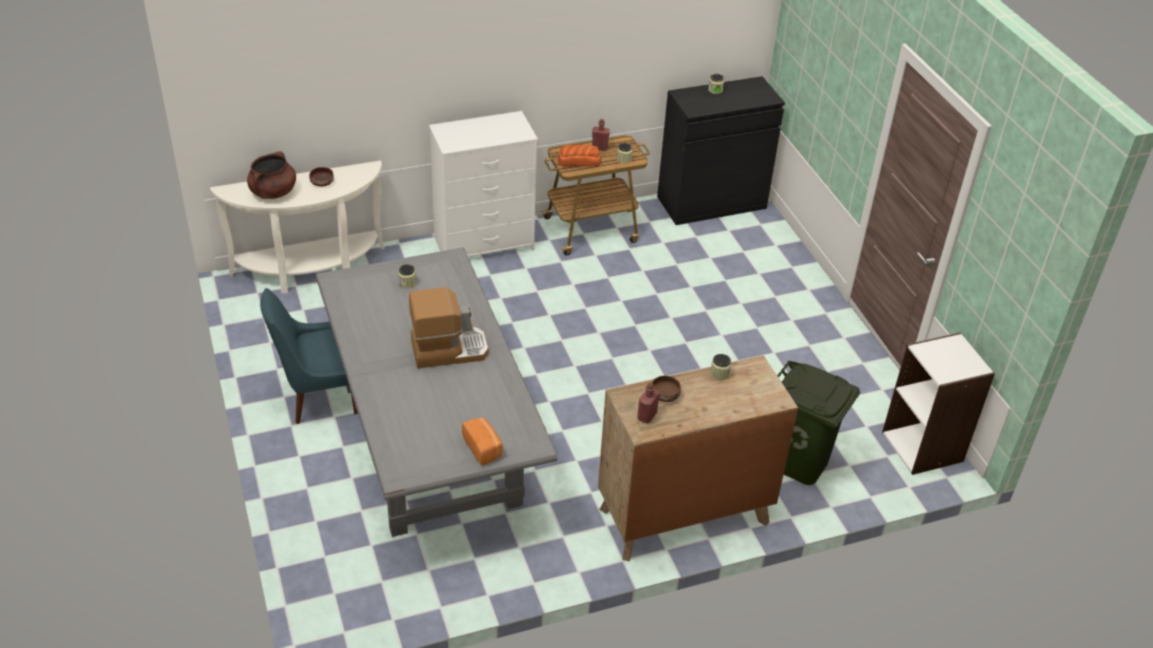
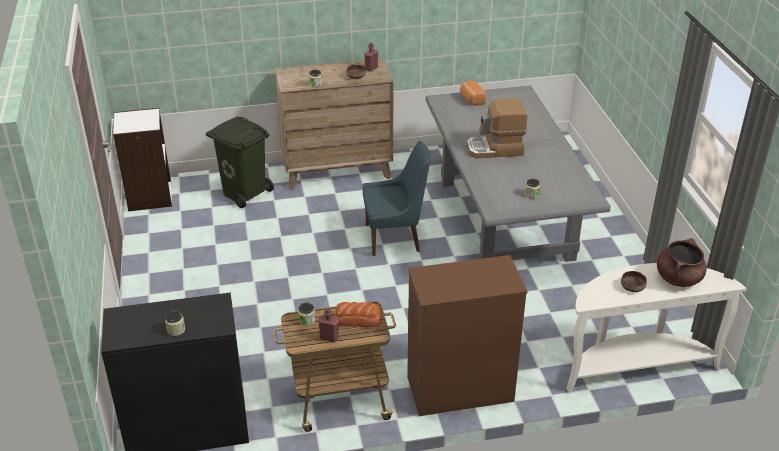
camera: 170 degrees left, 5 degrees down
(318, 396) = (596, 254): blue chair -> blue chair (395, 238)
(484, 243) = (459, 389): white dresser -> brown dresser

